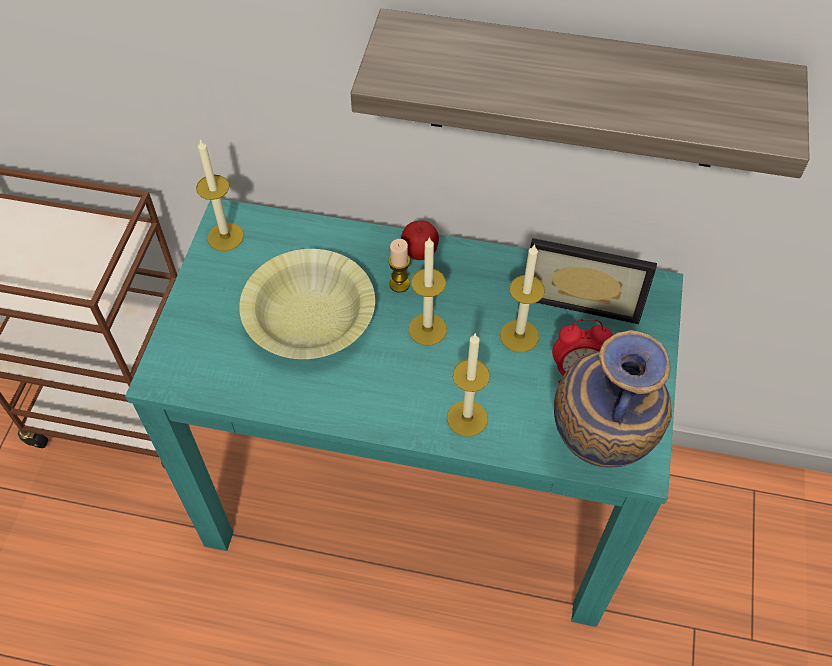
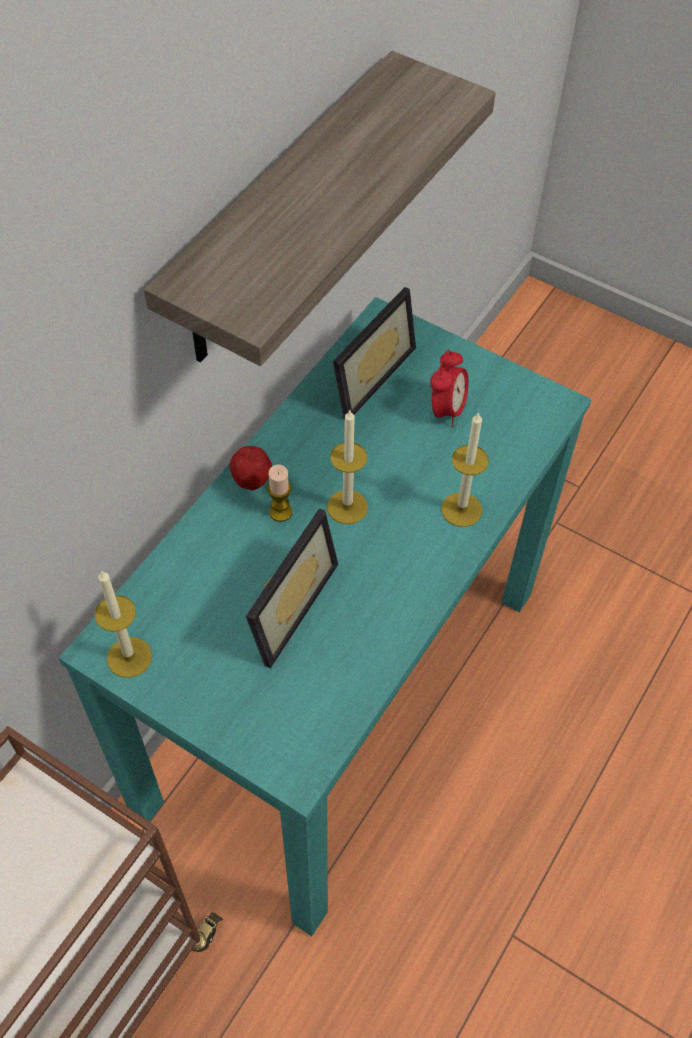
camera: 70 degrees left, 0 degrees up
(310, 316) = (283, 604): yellow bowl -> picture frame
(519, 336) = (388, 438): candle -> none
(598, 449) = (529, 425): vase -> none

